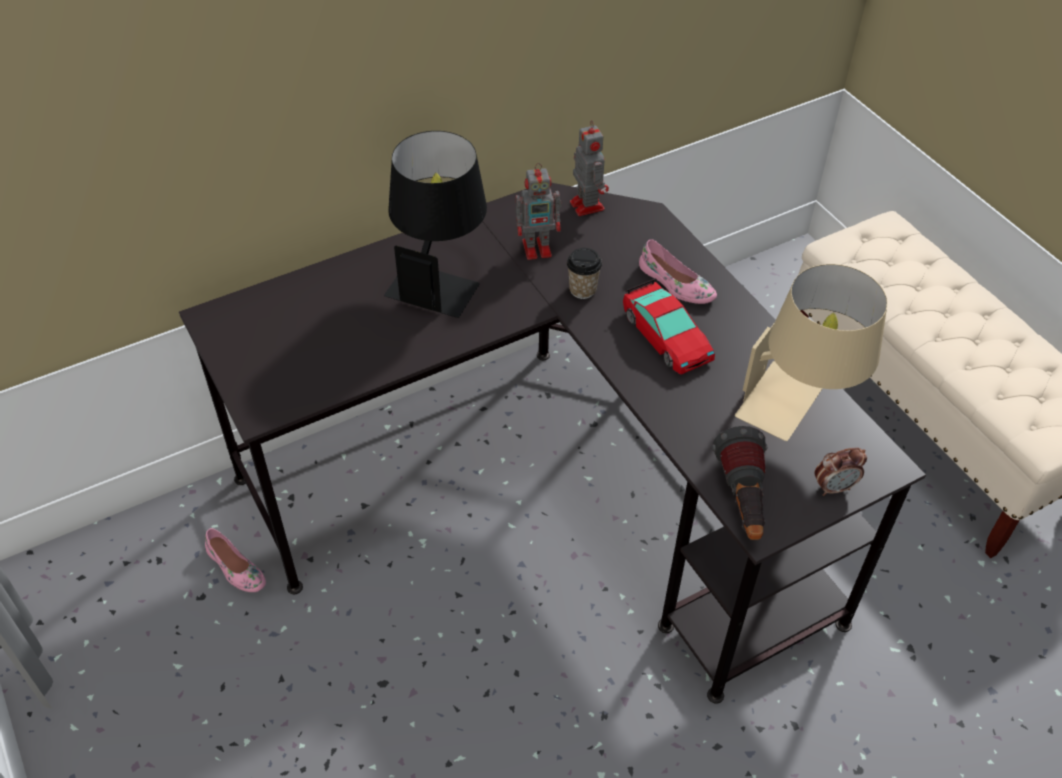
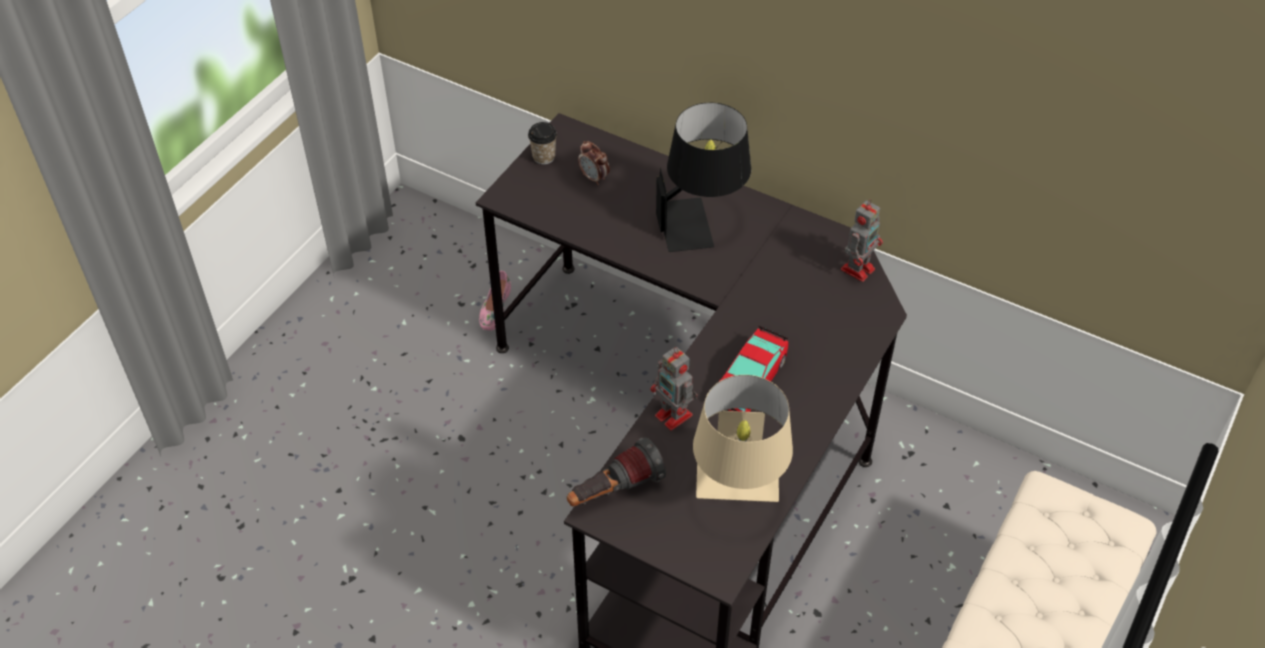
camera: 60 degrees right, 0 degrees up
(538, 248) = (781, 262): toy robot -> toy robot (675, 416)
(582, 290) = (758, 308): cup -> cup (543, 157)
(675, 284) = (814, 362): pink shoe -> none
(834, 487) = (670, 545): alarm clock -> alarm clock (594, 178)

